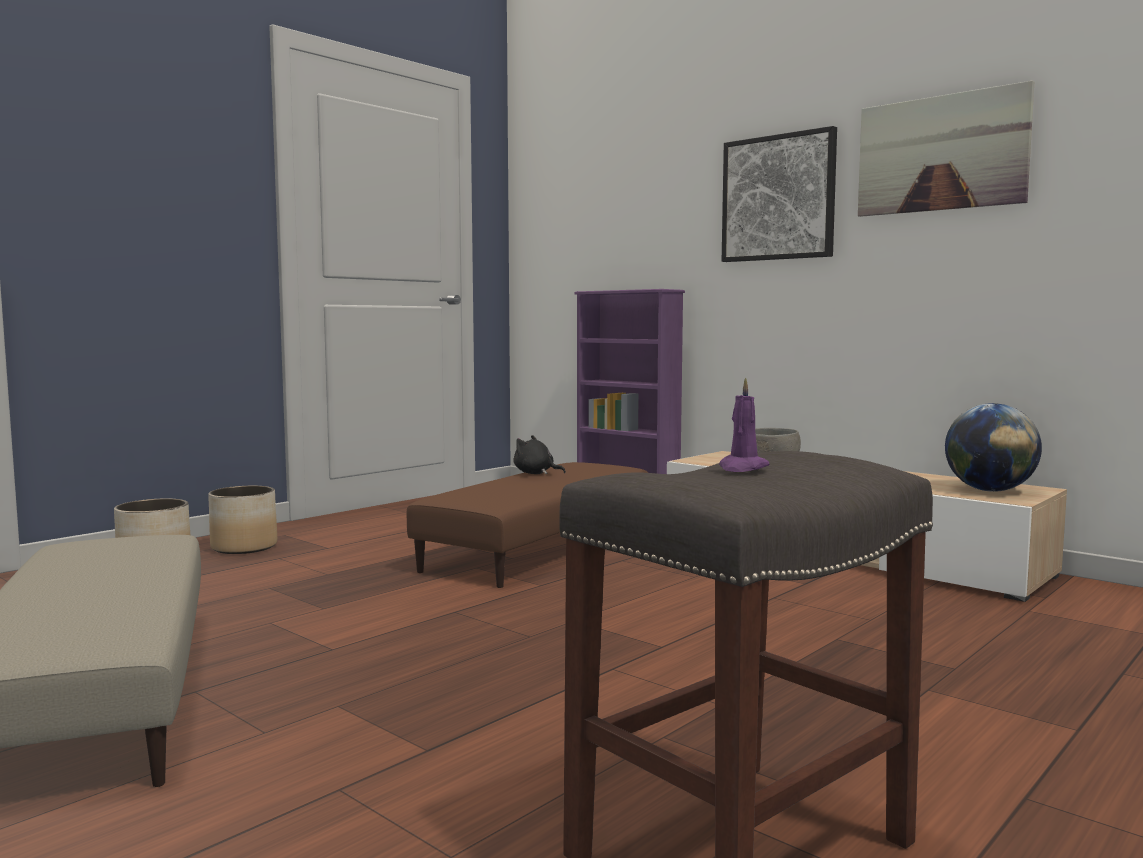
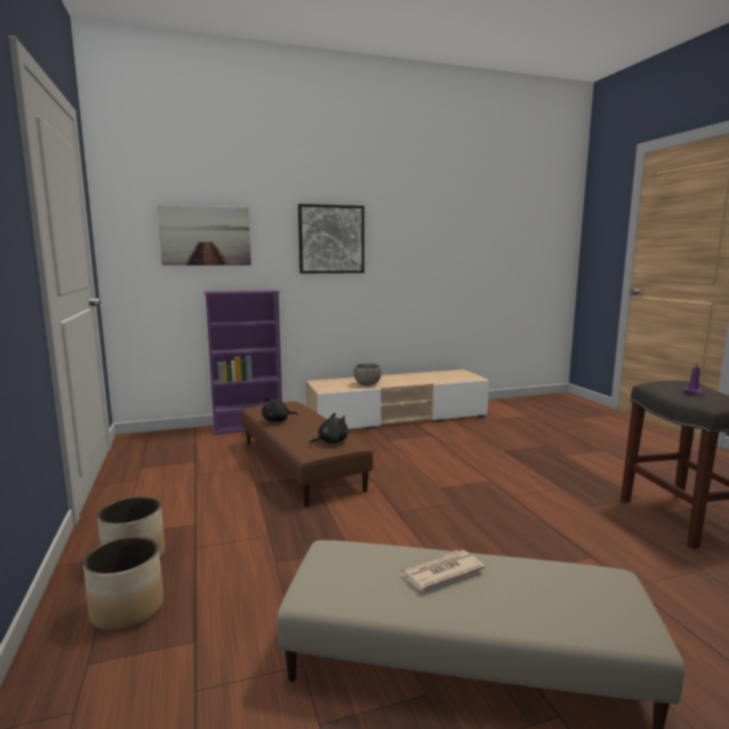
camera: 60 degrees left, 5 degrees up
(116, 572) = (440, 572): none -> newspaper
(488, 497) = (331, 442): none -> black plush toy
(941, 153) = (412, 227): picture -> picture (205, 236)
(989, 490) = (457, 376): globe -> none

